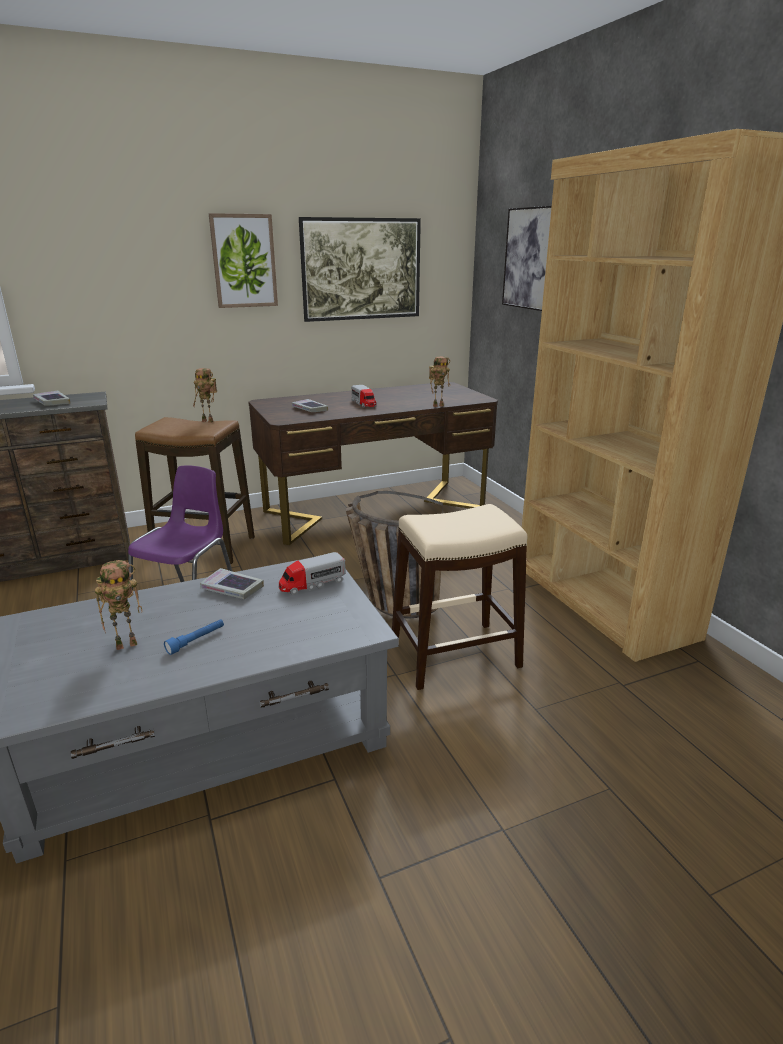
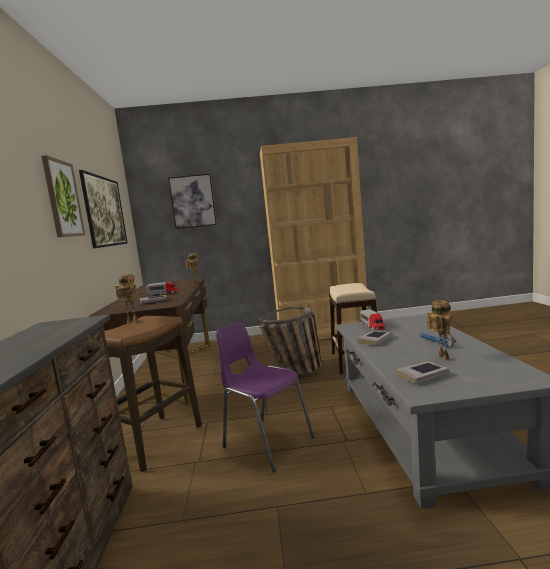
camera: 70 degrees left, 15 degrees down
(52, 402) = (49, 332): book -> book (422, 376)

